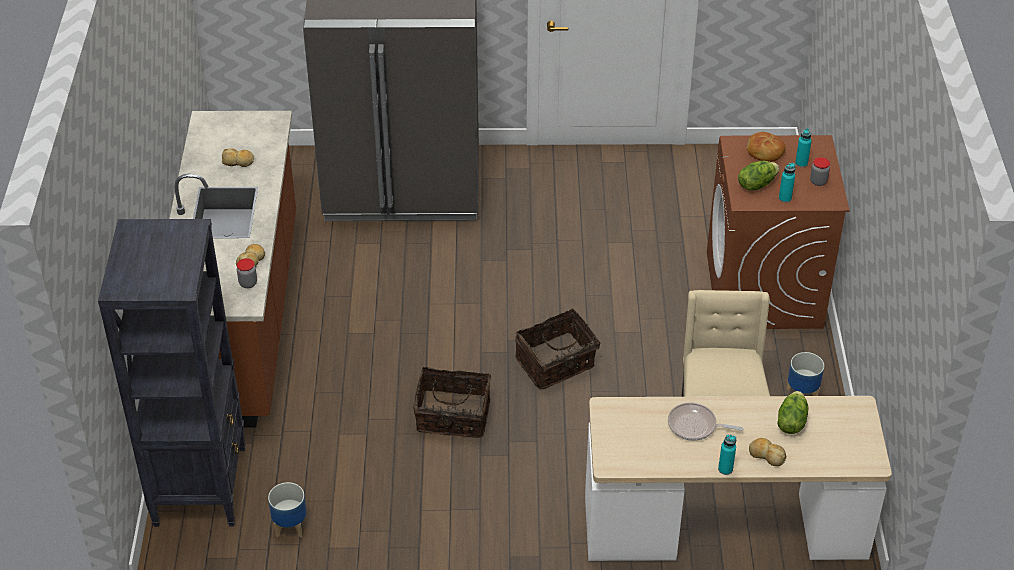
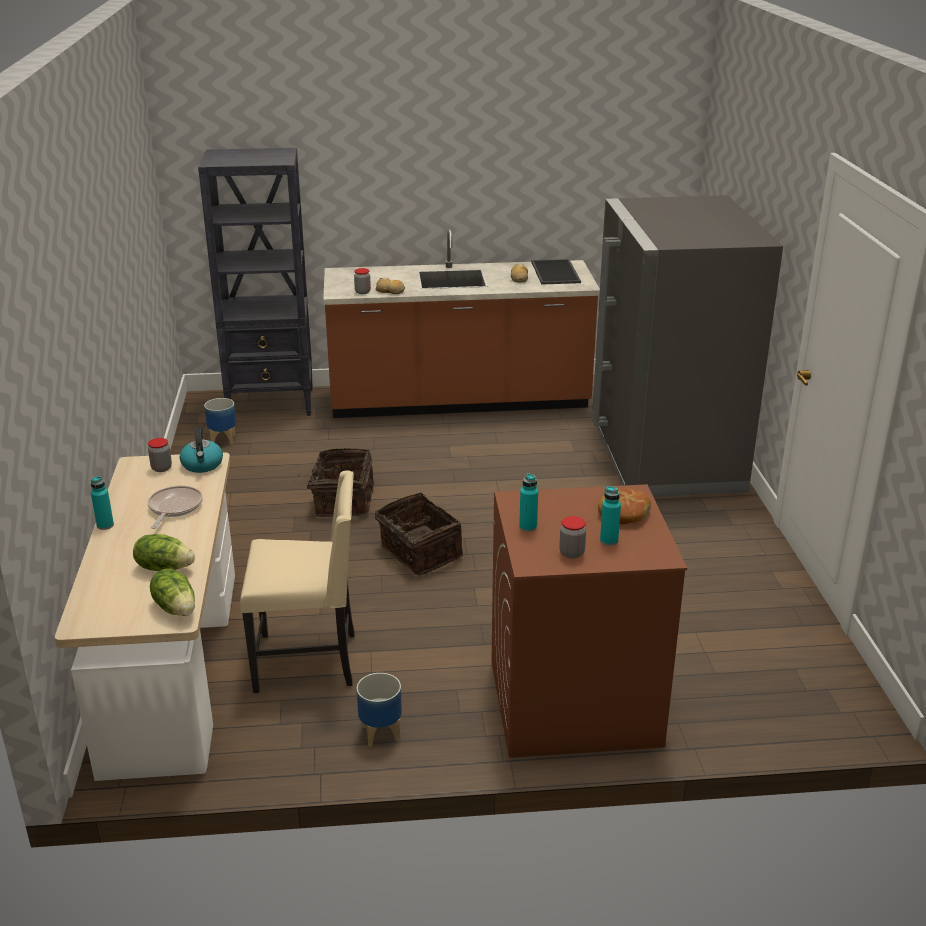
camera: 85 degrees right, 15 degrees down
(228, 133) = (556, 272): none -> tray
(615, 414) = (202, 465): none -> kettle
(620, 442) = (161, 468): none -> jar
(756, 184) = (551, 507): lettuce -> lettuce (176, 608)
(766, 455) = (117, 551): bread -> none

